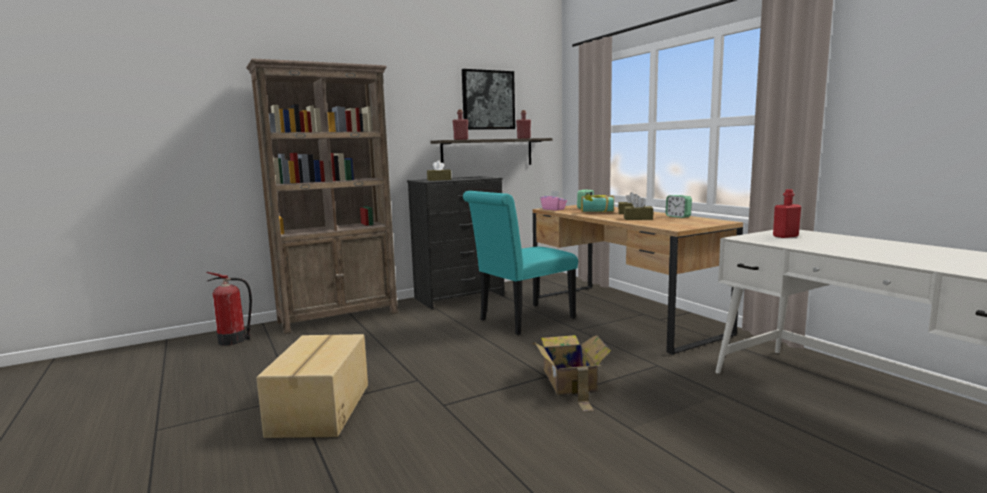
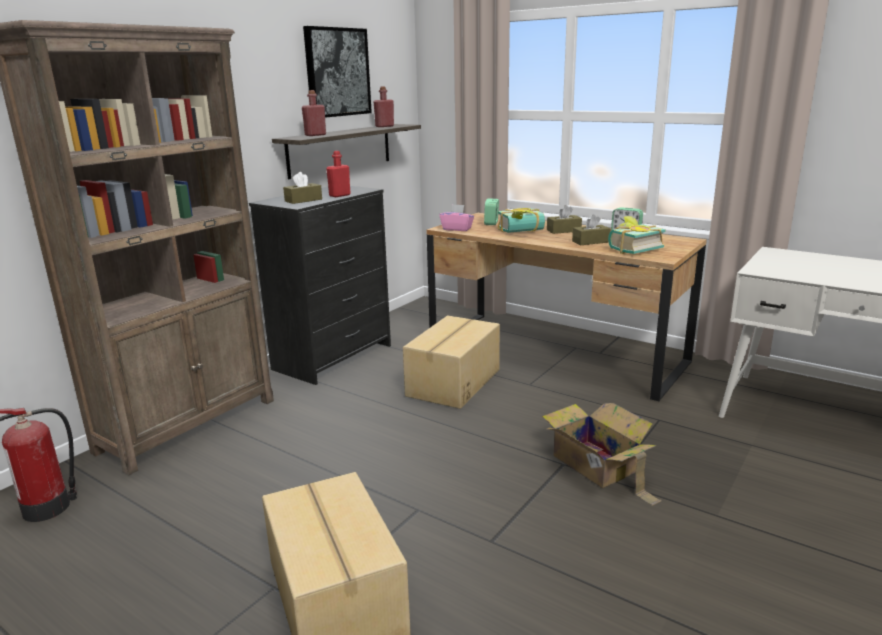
camera: 25 degrees left, 10 degrees up
(522, 320) = (452, 382): turquoise chair -> cardboard box
(662, 223) = (631, 249): none -> book
(785, 236) = (790, 263): red bottle -> red bottle (339, 195)

